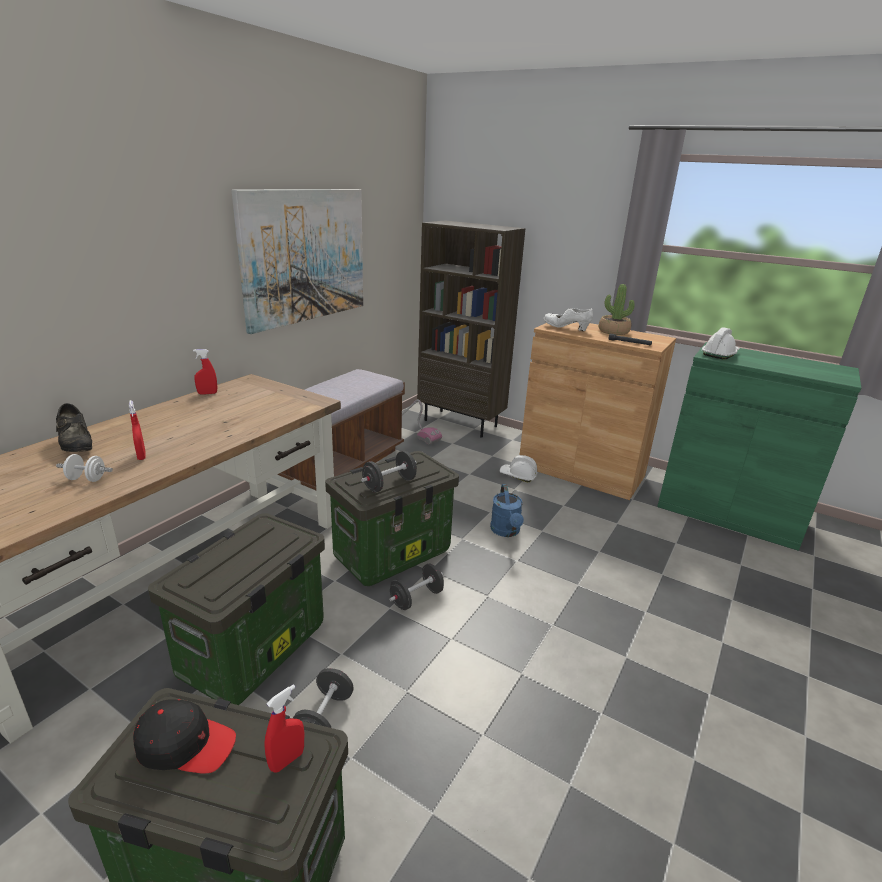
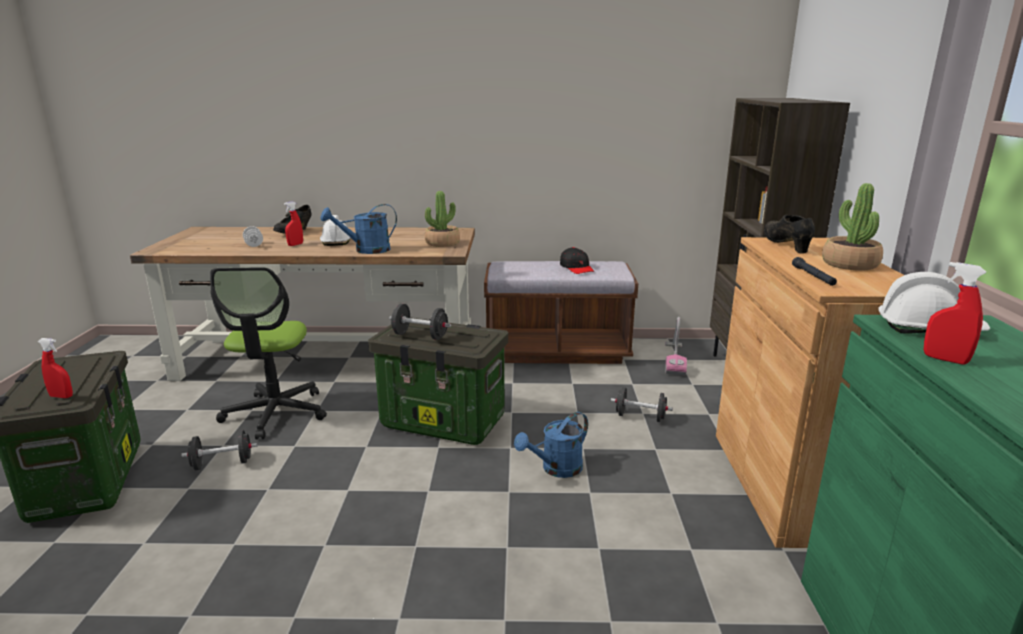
camera: 60 degrees right, 5 degrees down
(185, 744) = (74, 368): black cap -> black cap (577, 268)
(207, 393) = (415, 230): red spray bottle -> red spray bottle (945, 359)
(243, 429) = (366, 250): none -> blue watering can
(254, 652) = (275, 413): storage box -> office chair
(282, 397) = (442, 243): none -> potted plant
(305, 256) = (561, 126): picture -> none
(416, 598) = (390, 454): black dumbbell -> black dumbbell (640, 417)
(518, 476) = (690, 443): white hard hat -> white hard hat (336, 241)
(566, 328) = (786, 246): white shoe -> black shoe

